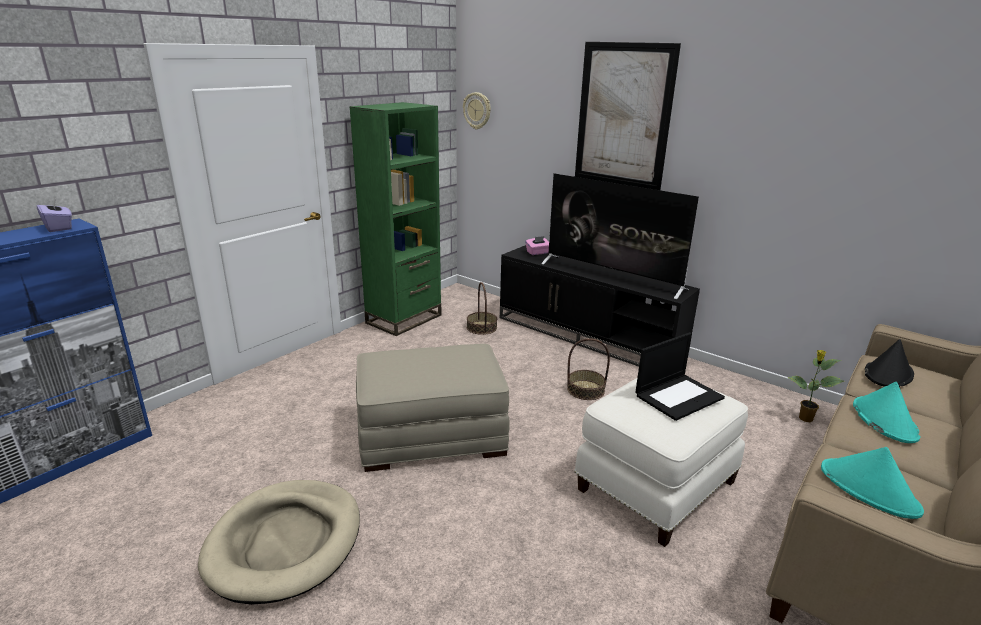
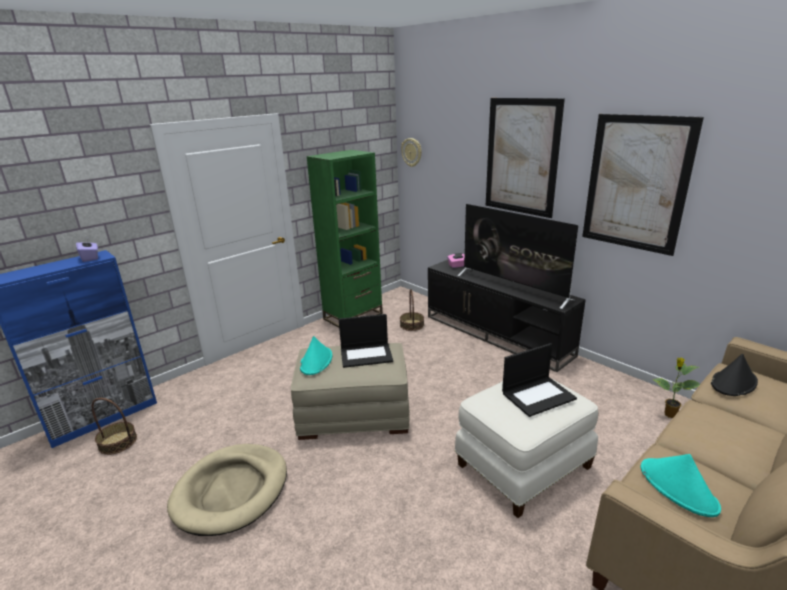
camera: 10 degrees right, 0 degrees up
(450, 358) = (366, 355): none -> laptop
(585, 390) = (484, 381): basket -> basket (118, 442)
(766, 147) = (636, 183): none -> picture
(884, 420) = (714, 426): turquoise hat -> turquoise hat (316, 361)

